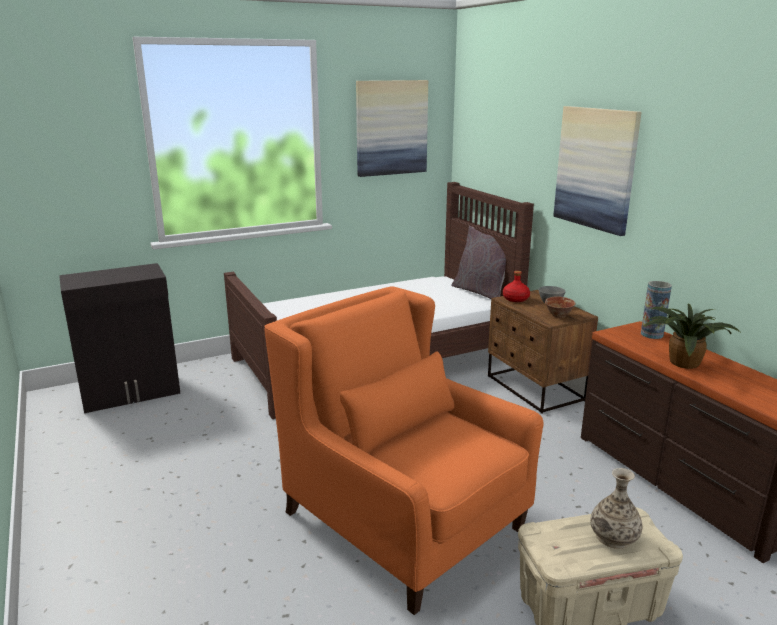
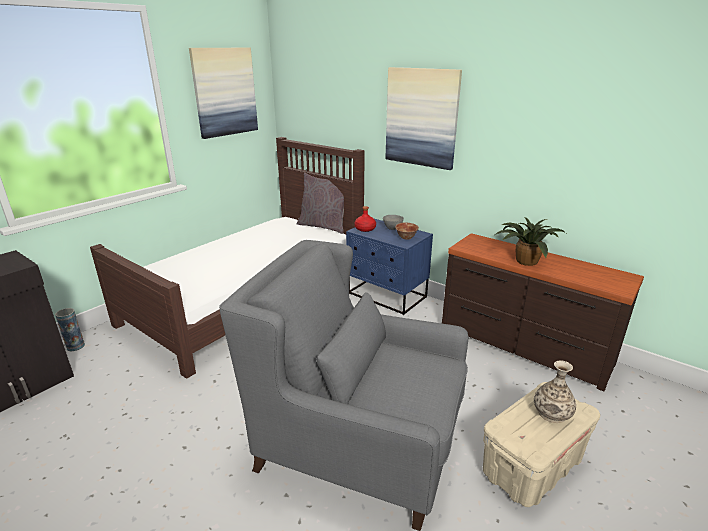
camera: 25 degrees left, 5 degrees up
(403, 521) = (359, 443): orange armchair -> grey armchair
(534, 389) = (386, 296): brown nightstand -> blue nightstand
(651, 334) = (487, 242): vase -> vase (75, 346)

